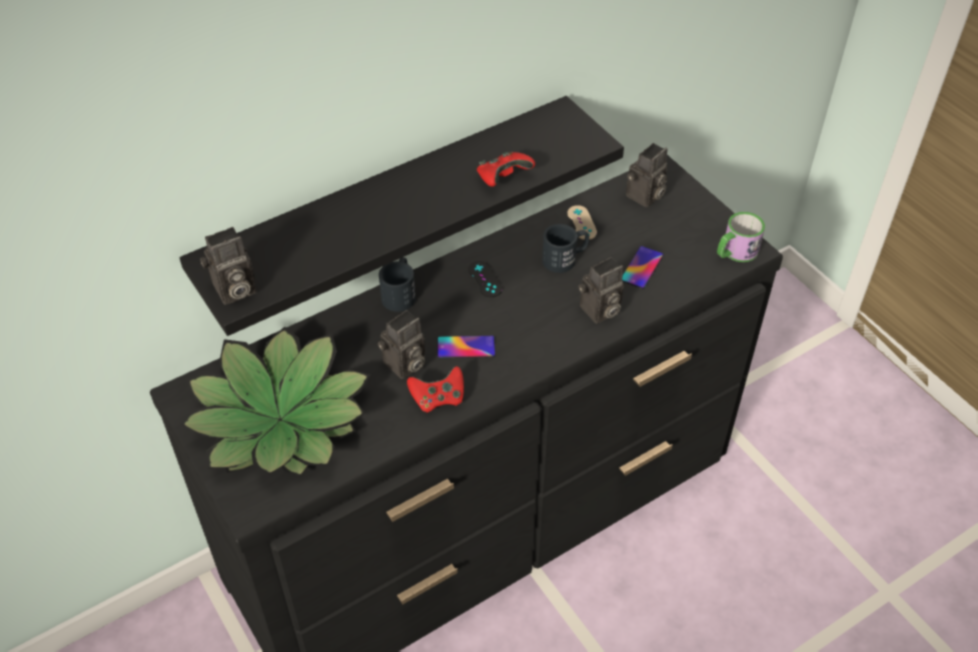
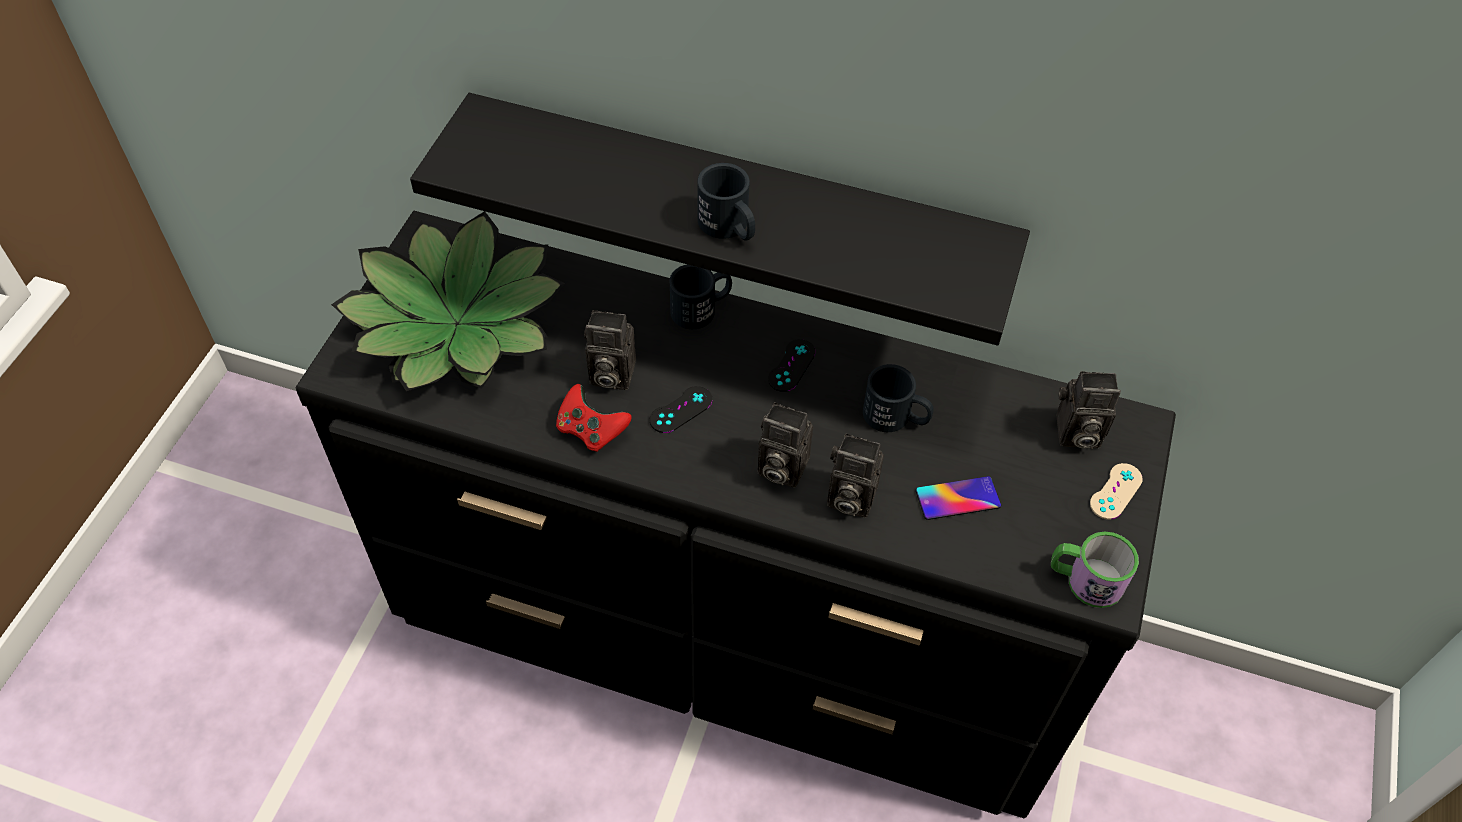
camera: 50 degrees right, 5 degrees up
(233, 291) = (458, 156): camera -> camera (779, 468)
(437, 204) = (729, 227): none -> black mug
(466, 347) = (681, 410): phone -> black game controller
(503, 178) = (826, 257): red game controller -> none
(582, 223) = (967, 399): beige game controller -> beige game controller (1116, 491)

